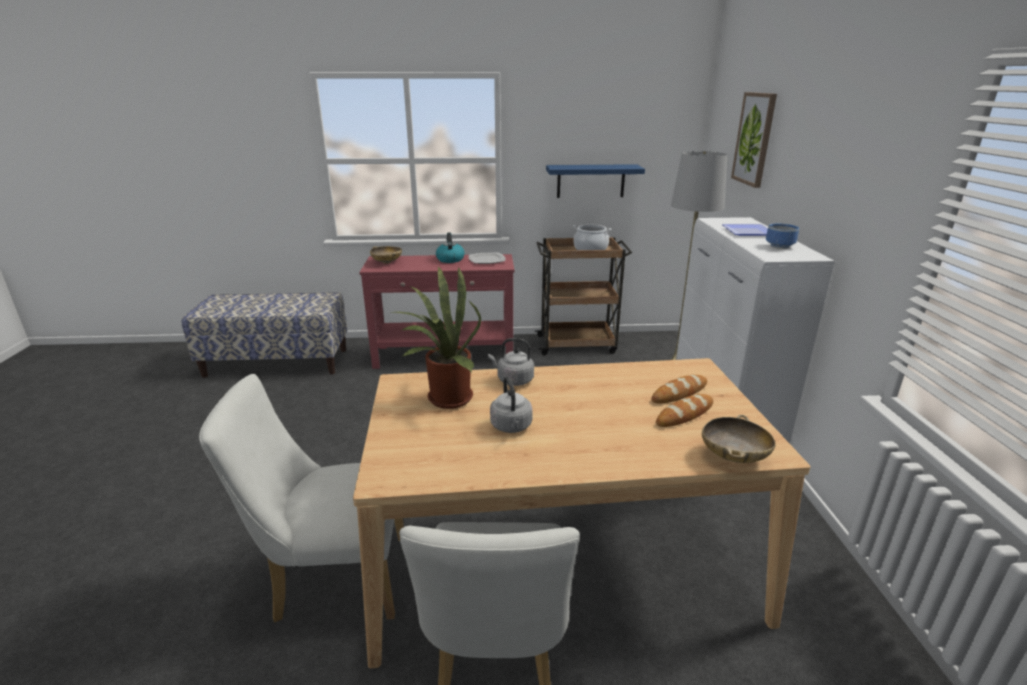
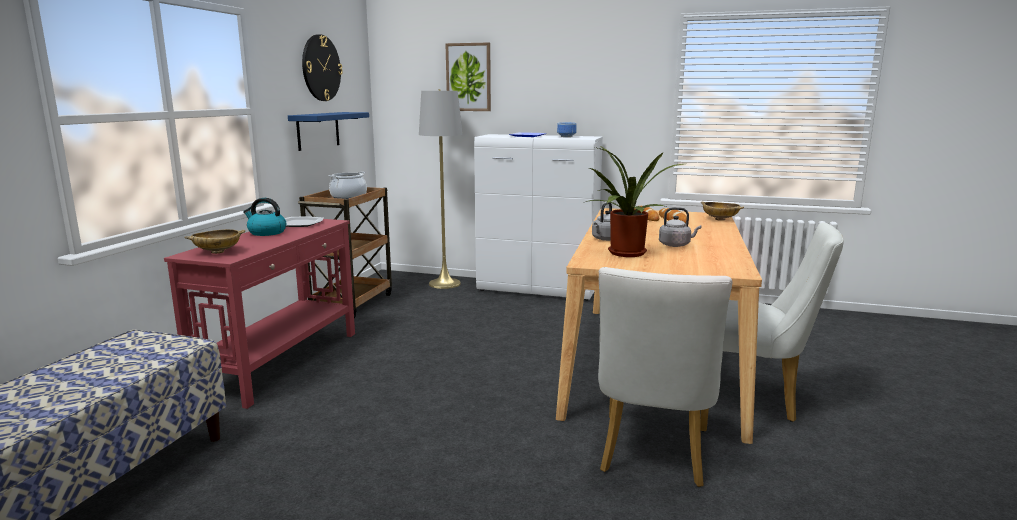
camera: 70 degrees left, 10 degrees down
(607, 120) = (321, 68): none -> wall clock

